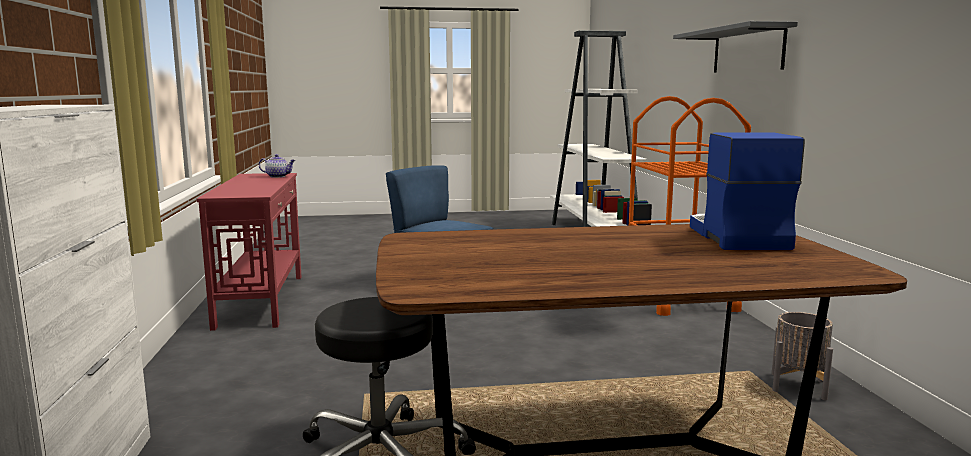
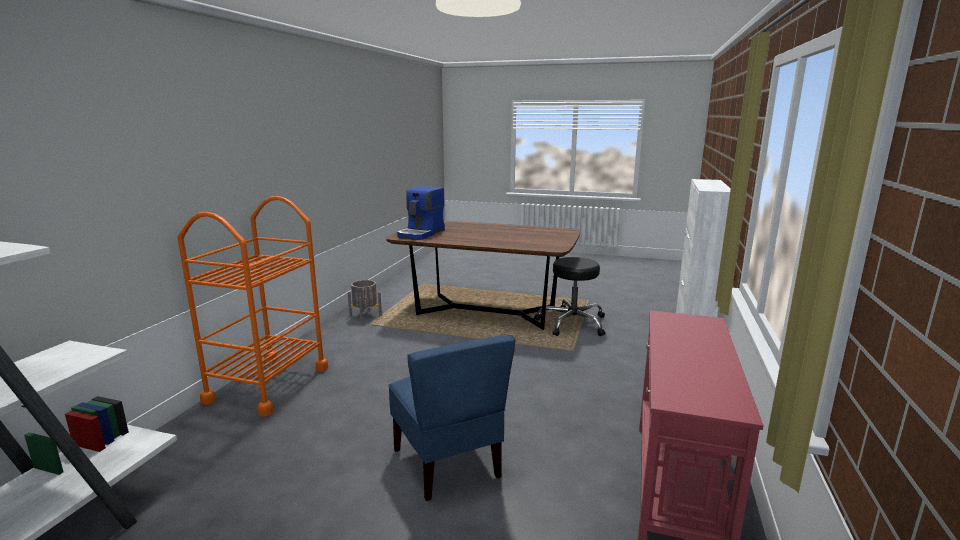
camera: 155 degrees left, 5 degrees up
(278, 176) = (673, 384): teapot -> none
(747, 50) = (218, 156): grey shelf -> none

